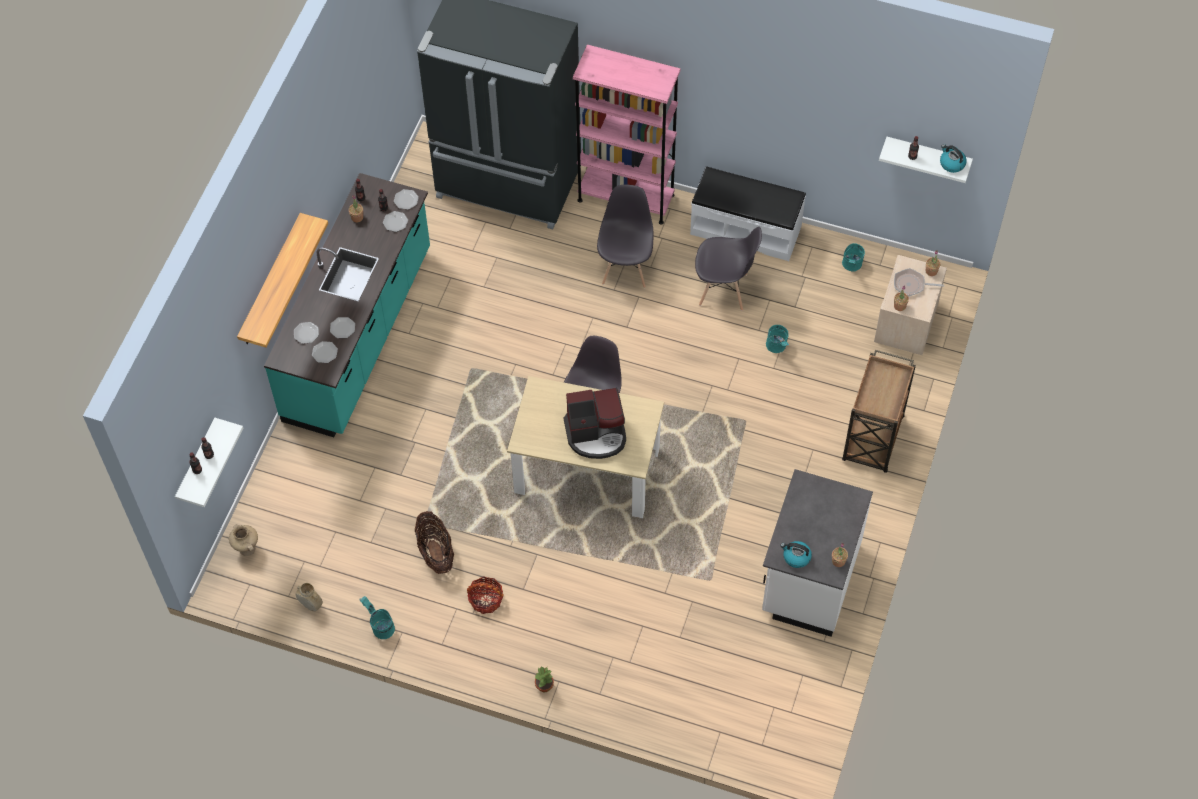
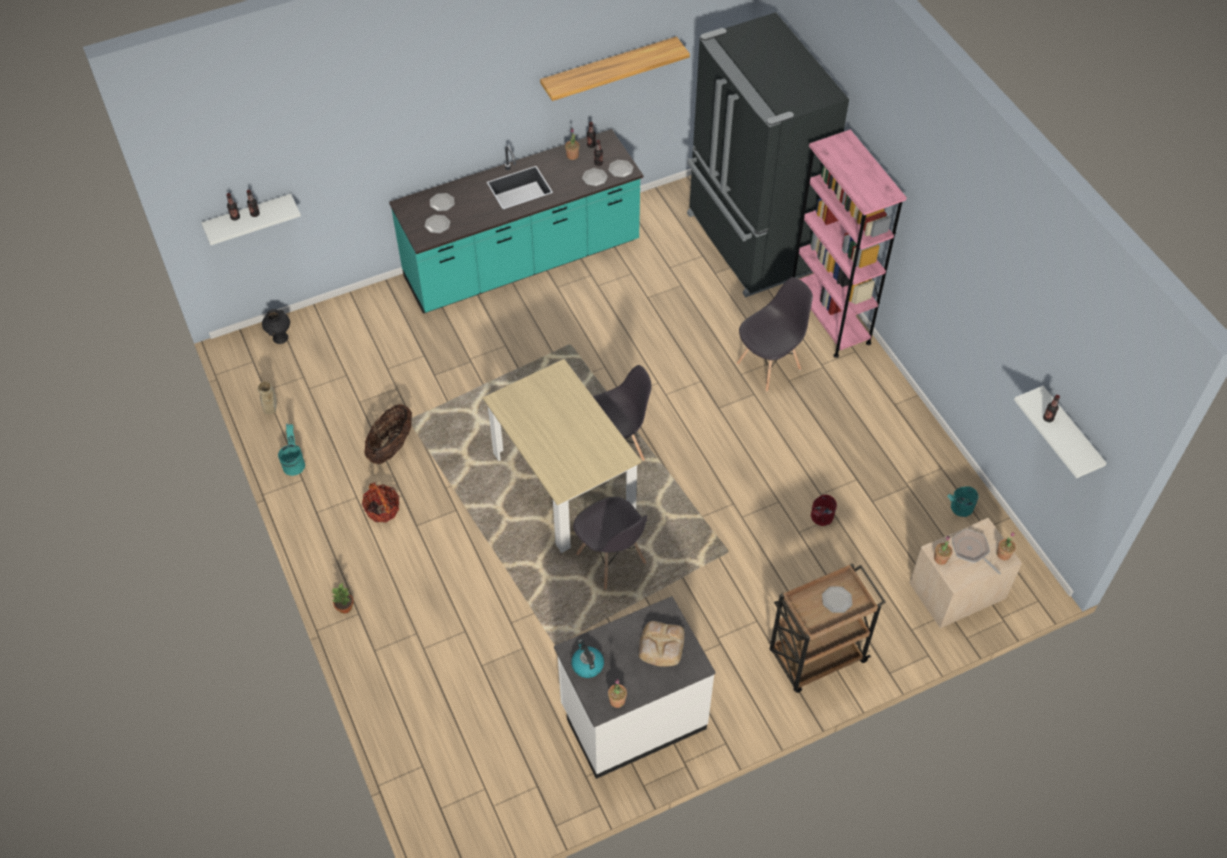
camera: 45 degrees right, 5 degrees down
(246, 548) = (280, 337): beige vase -> black vase
(271, 282) = (426, 129): shelf -> shelf (609, 69)
(342, 328) = (469, 218): plate -> plate (836, 600)
(596, 434) = (560, 441): coffee machine -> none
(724, 290) = (827, 442): grey chair -> grey chair (611, 559)
(746, 229) = (899, 413): white bench -> none
(777, 348) = (820, 520): turquoise bucket -> red bucket
(824, 505) = (661, 646): none -> bread
(951, 164) = (1080, 452): kettle -> none

